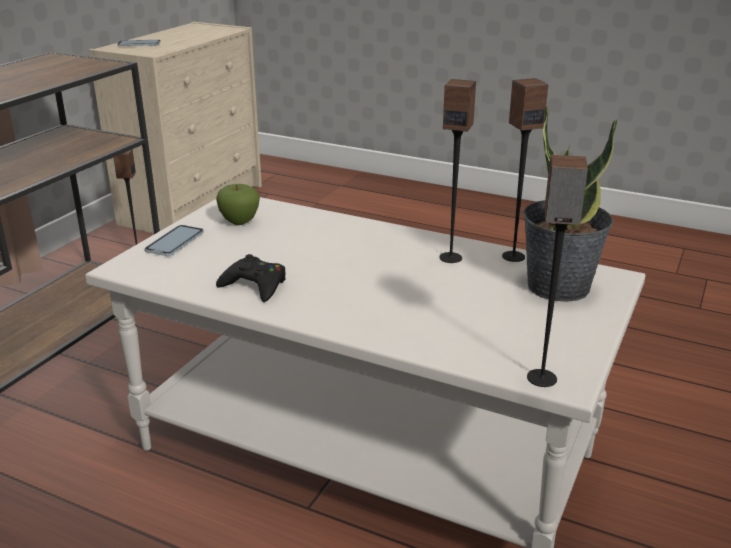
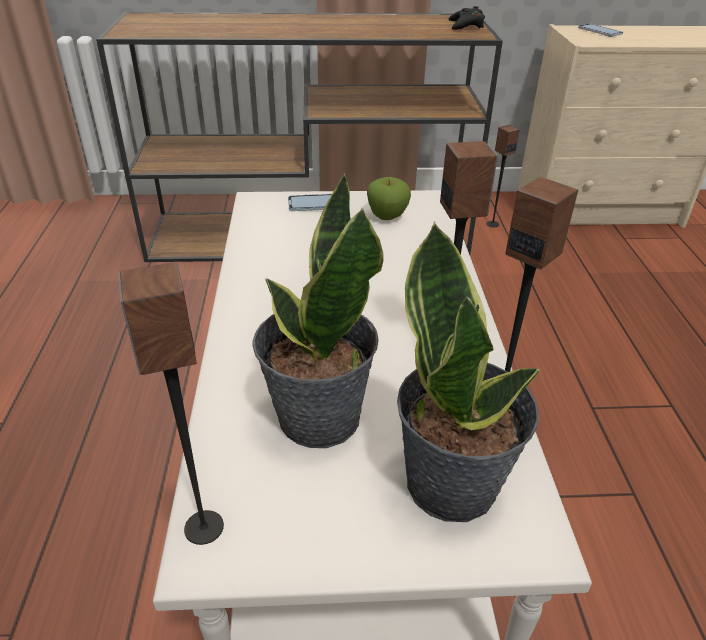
camera: 60 degrees right, 10 degrees up
(255, 285) = (274, 267): black game controller -> black game controller (466, 25)
(466, 313) = (317, 418): none -> potted plant

